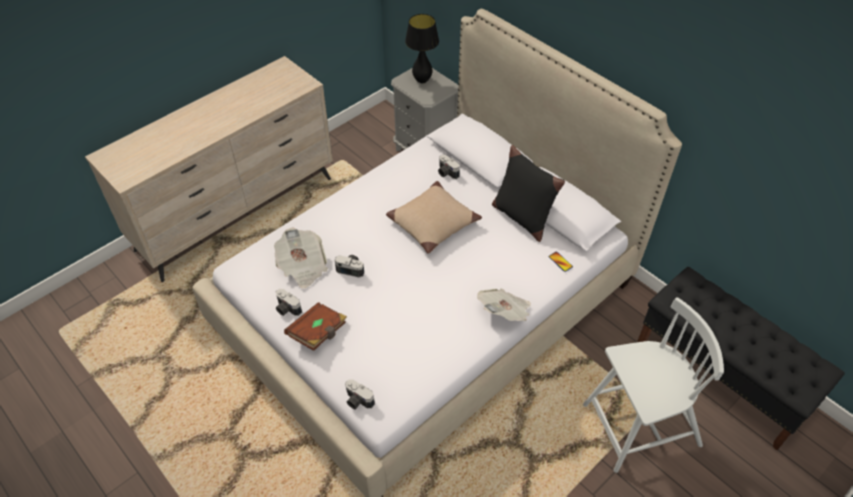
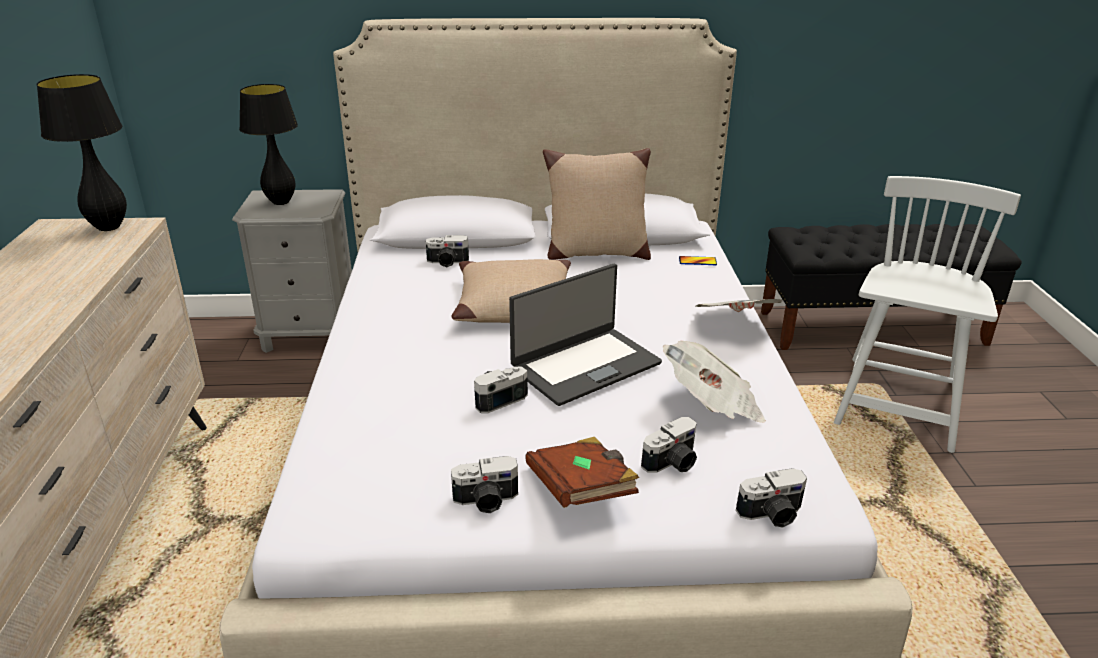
camera: 50 degrees left, 20 degrees down
(297, 79) = (109, 227): none -> black table lamp
(302, 267) = (423, 440): newspaper -> newspaper (712, 405)
(362, 351) = (673, 463): none -> camera
(405, 280) = (585, 365): none -> laptop
(521, 217) = (595, 253): black pillow -> beige pillow

